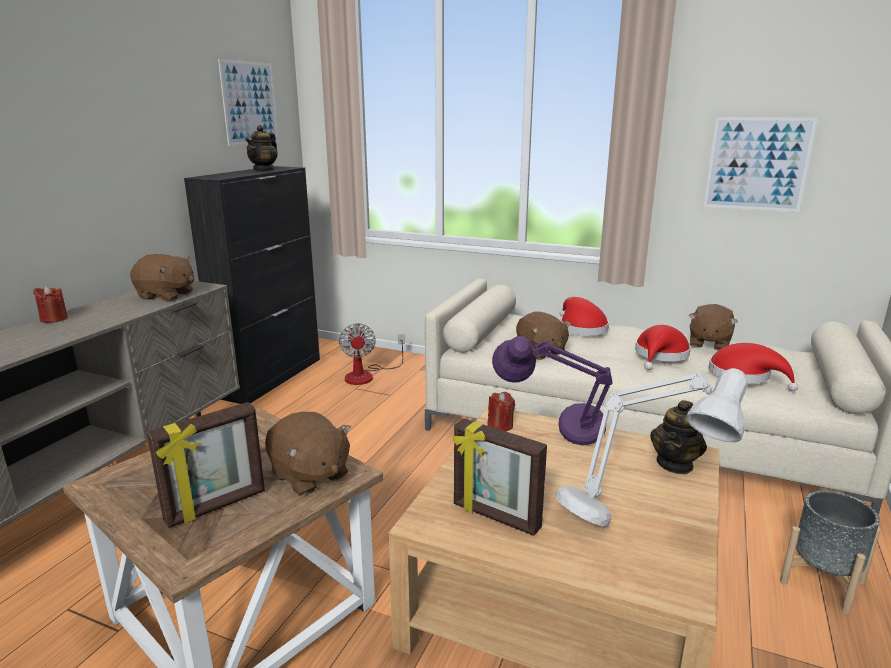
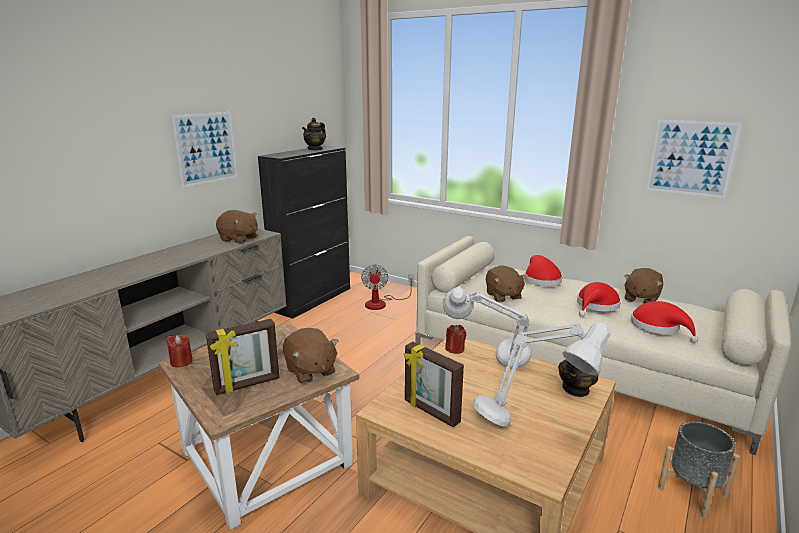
camera: 10 degrees right, 0 degrees up
(54, 319) = (165, 252): red candle -> red candle (181, 362)
(250, 103) = (308, 100): picture -> picture (206, 148)
(555, 451) = (489, 371): purple table lamp -> grey table lamp

